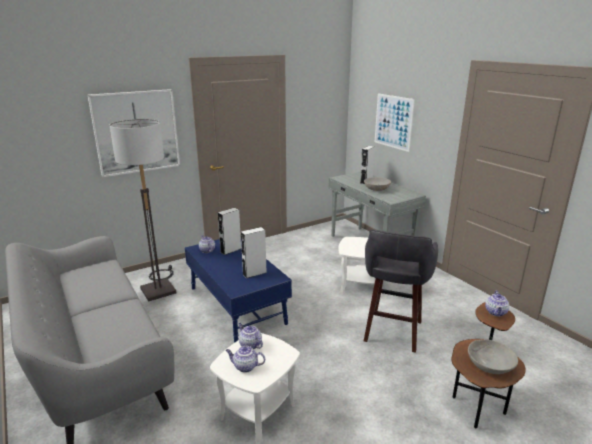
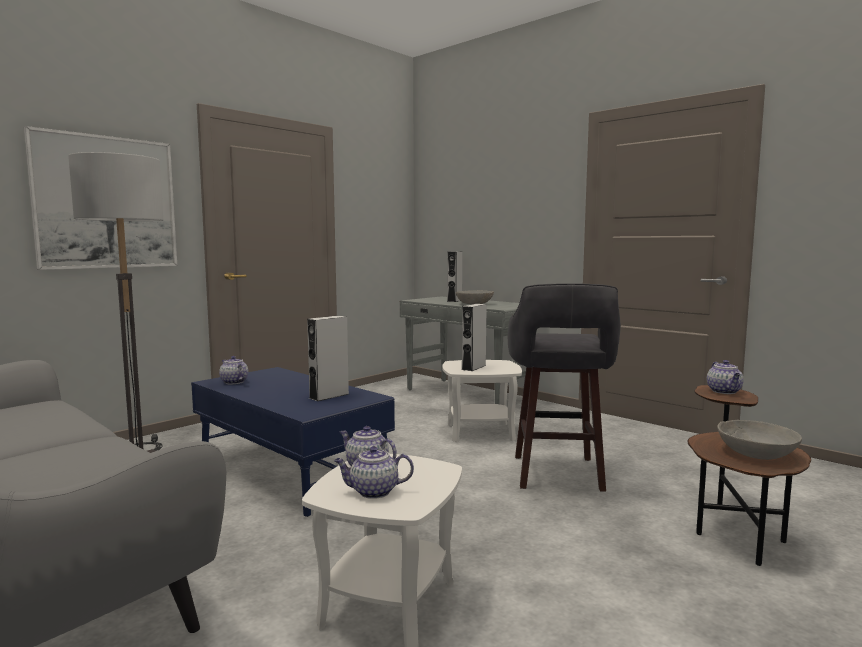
camera: 15 degrees left, 15 degrees down
(230, 250) = (275, 379): grey speaker -> grey speaker (473, 367)
(393, 122) = (484, 217): picture -> none

